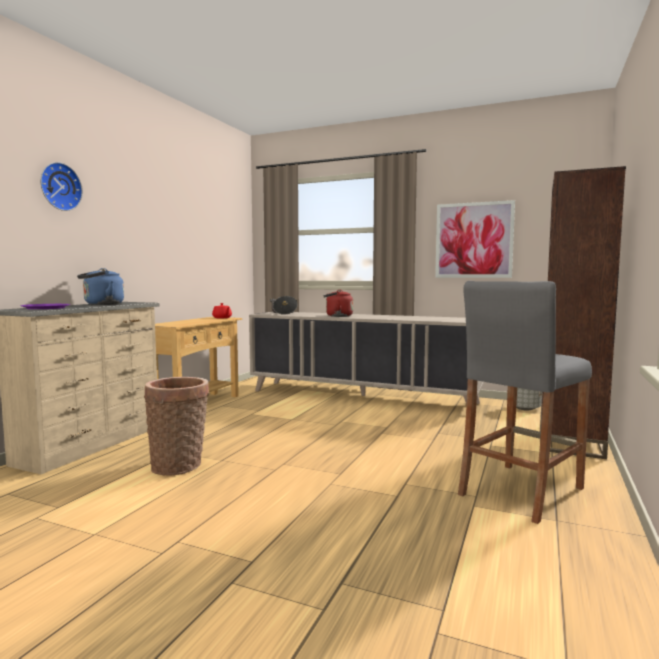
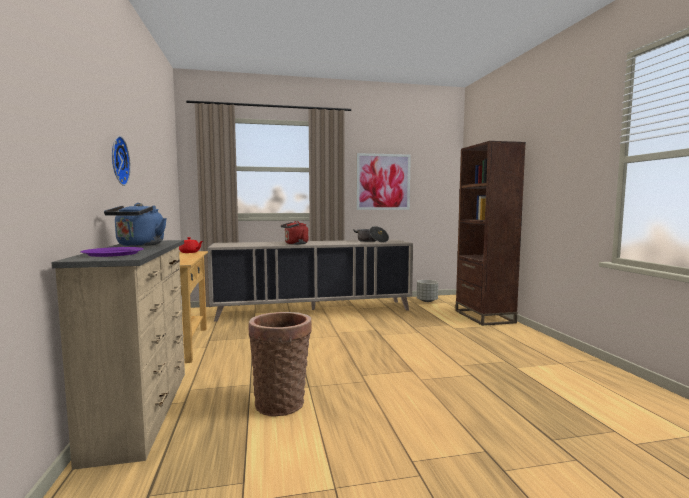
camera: 35 degrees left, 0 degrees up
(59, 187) = (84, 100): wall clock -> wall clock (117, 161)
(284, 313) = (233, 244): cooking pot -> cooking pot (371, 241)
(520, 491) = (518, 352): grey stool -> none

